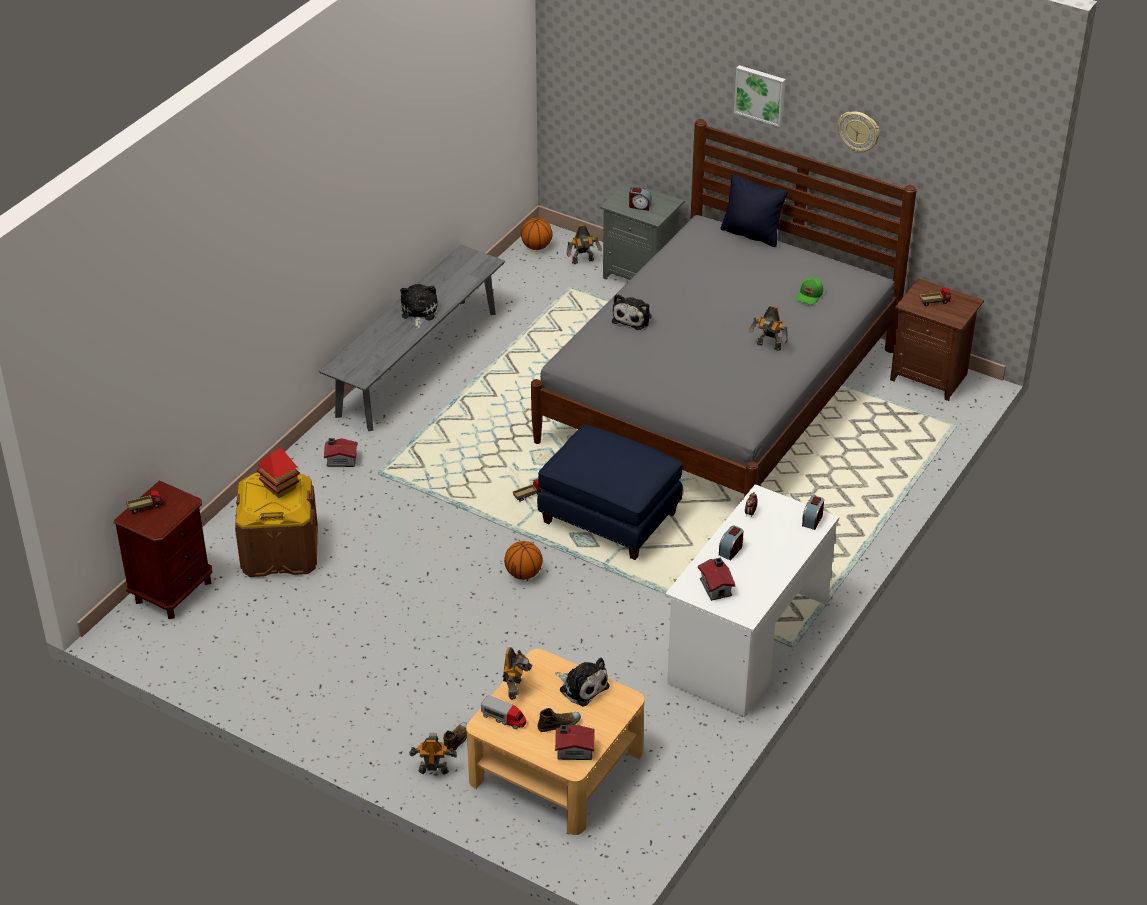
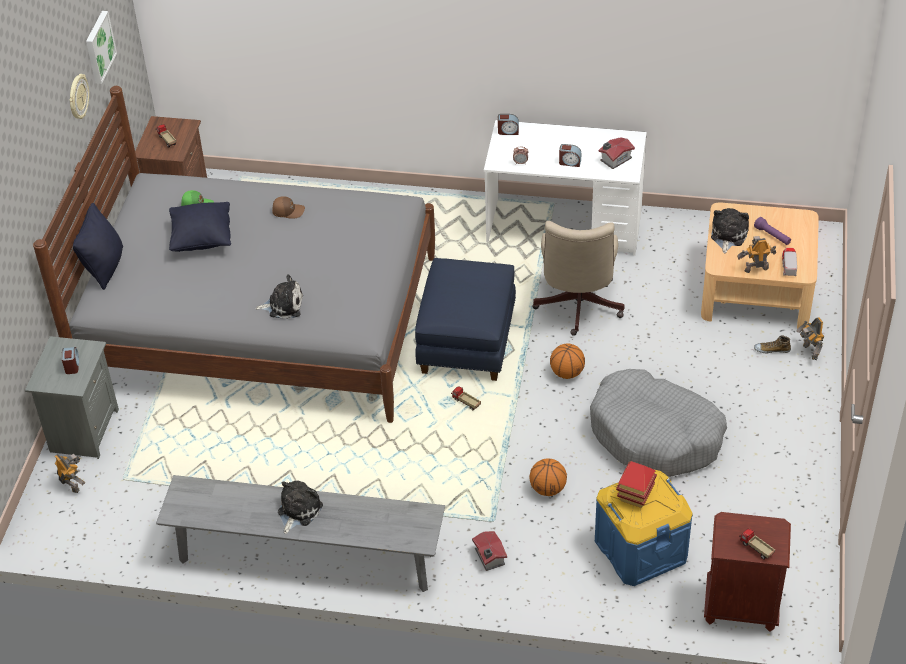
camera: 110 degrees left, 5 degrees up
(280, 552) = (641, 549): brown storage box -> blue storage box
(402, 608) = (655, 435): none -> grey dog bed
(418, 312) = (298, 511): plush toy -> plush toy turned 135 degrees clockwise
(536, 247) = (55, 532): basketball -> basketball (547, 489)
(559, 724) = (772, 236): shoe -> purple flashlight
(573, 750) = (790, 222): toy house -> none
(611, 611) = (577, 308): none -> beige office chair
(755, 289) = (202, 239): none -> black pillow
(760, 94) = (39, 162): picture -> picture (98, 47)
(768, 347) = (288, 211): toy robot -> brown cap

